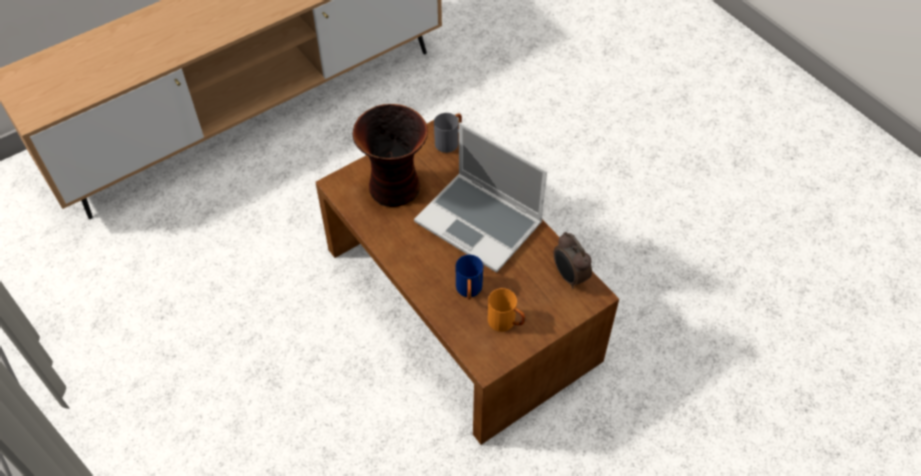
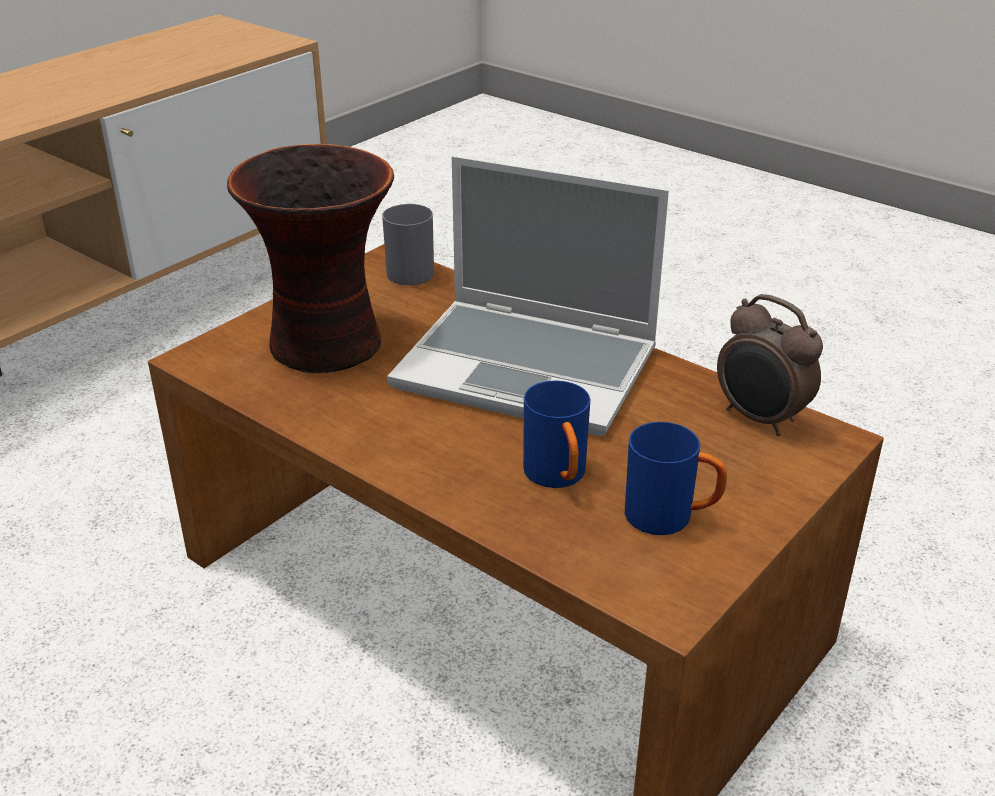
camera: 15 degrees left, 20 degrees down
(506, 323) = (671, 517): orange mug -> blue mug

